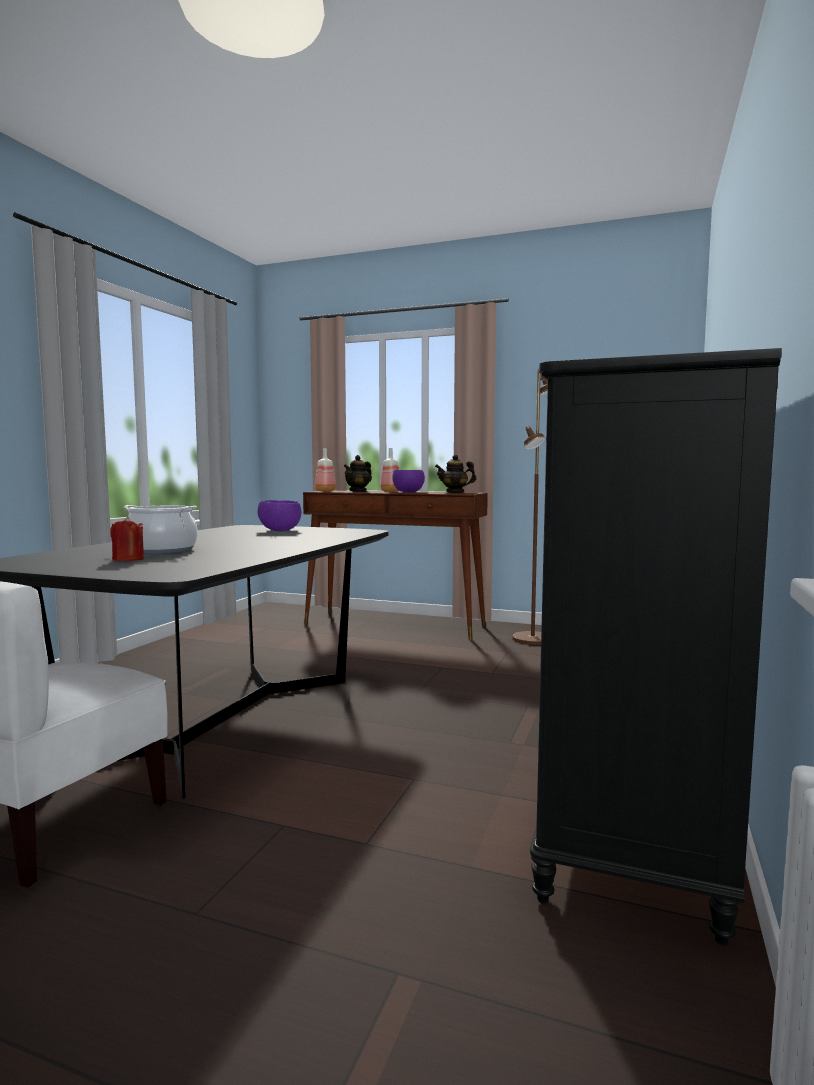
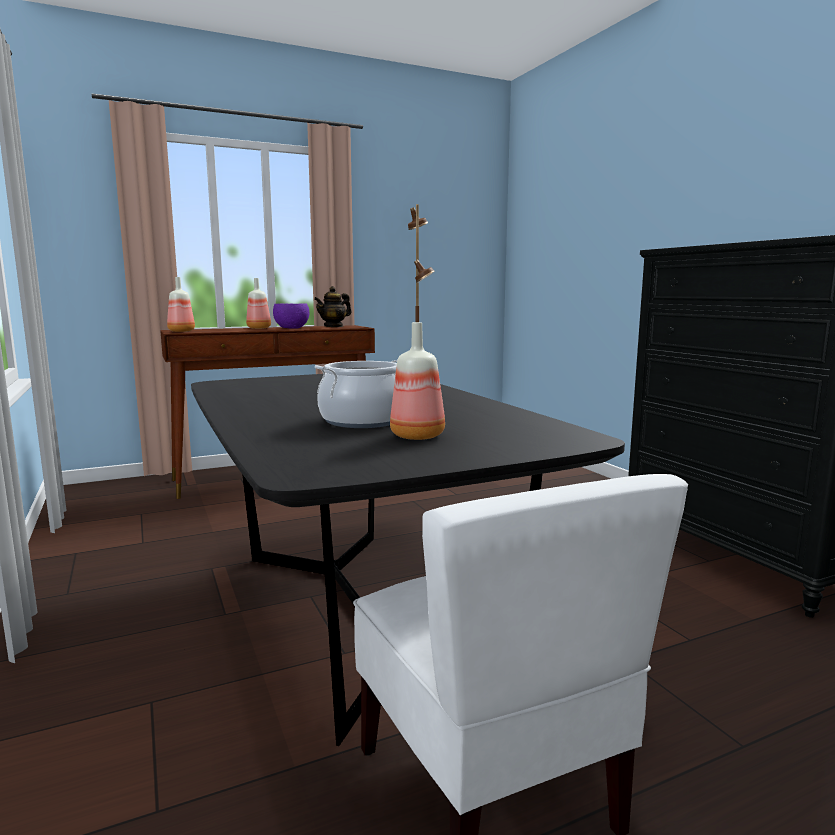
camera: 45 degrees left, 5 degrees up
(128, 559) = (419, 436): red candle -> bottle
(279, 530) = (302, 383): purple bowl -> none
(358, 491) = (223, 329): teapot -> none

